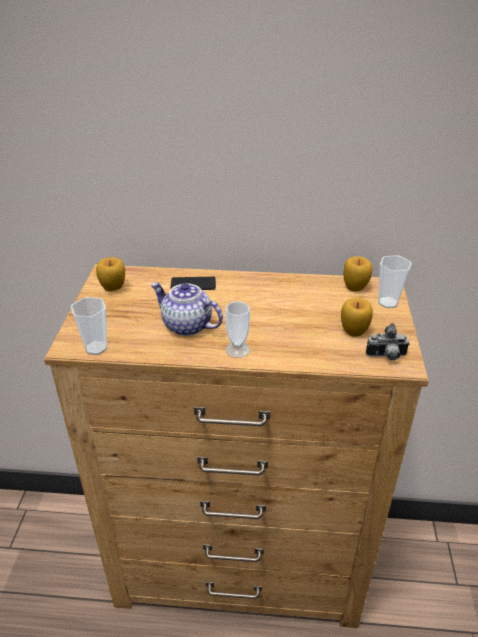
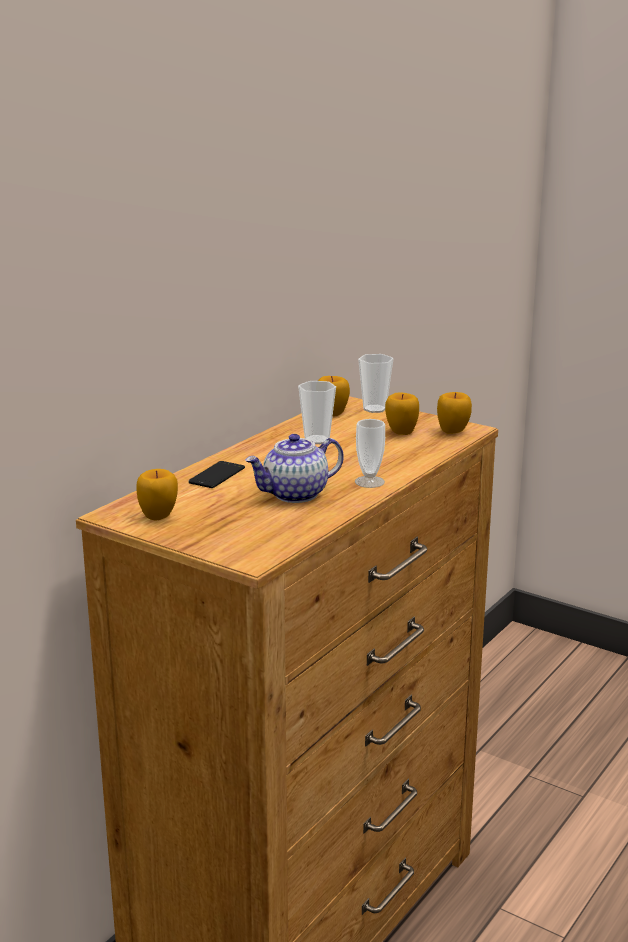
camera: 60 degrees left, 15 degrees down
(96, 348) = (277, 545): cup -> cup (317, 440)
(386, 357) = (453, 431): camera -> apple

